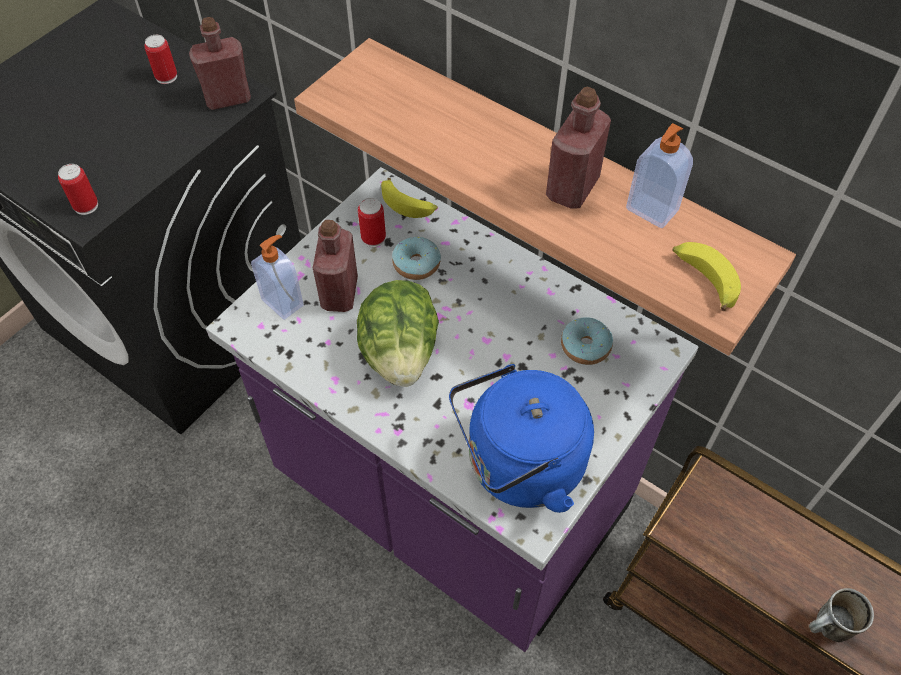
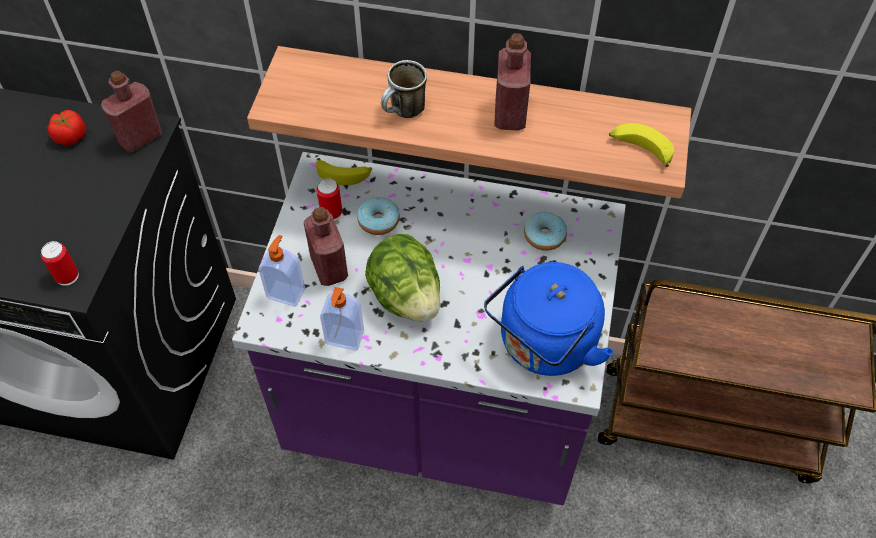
camera: 25 degrees left, 0 degrees up
(166, 77) = (70, 137): can -> tomato
(650, 211) = (576, 112): soap dispenser -> soap dispenser (344, 339)
(827, 629) = (791, 378): mug -> mug (404, 113)

